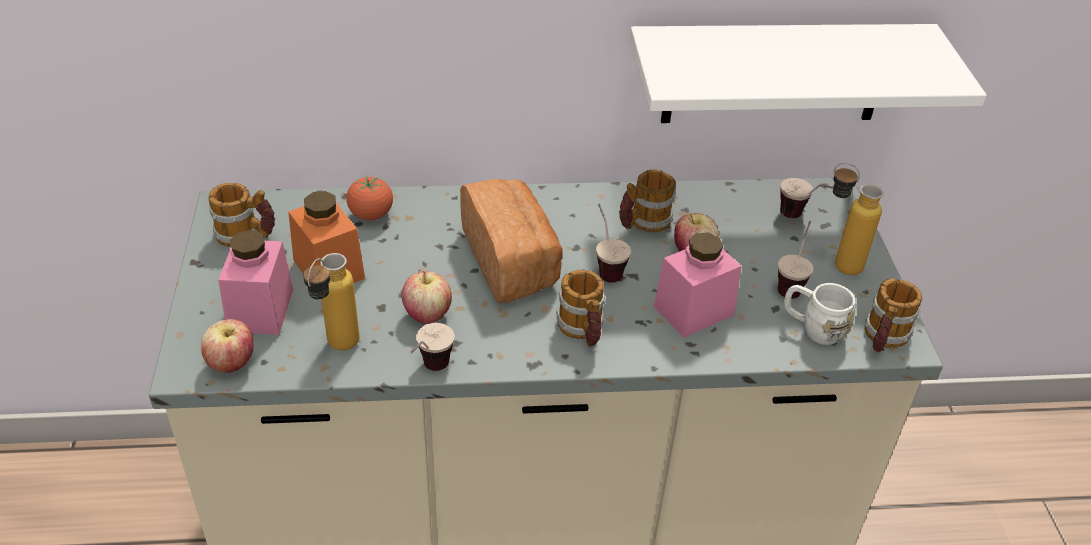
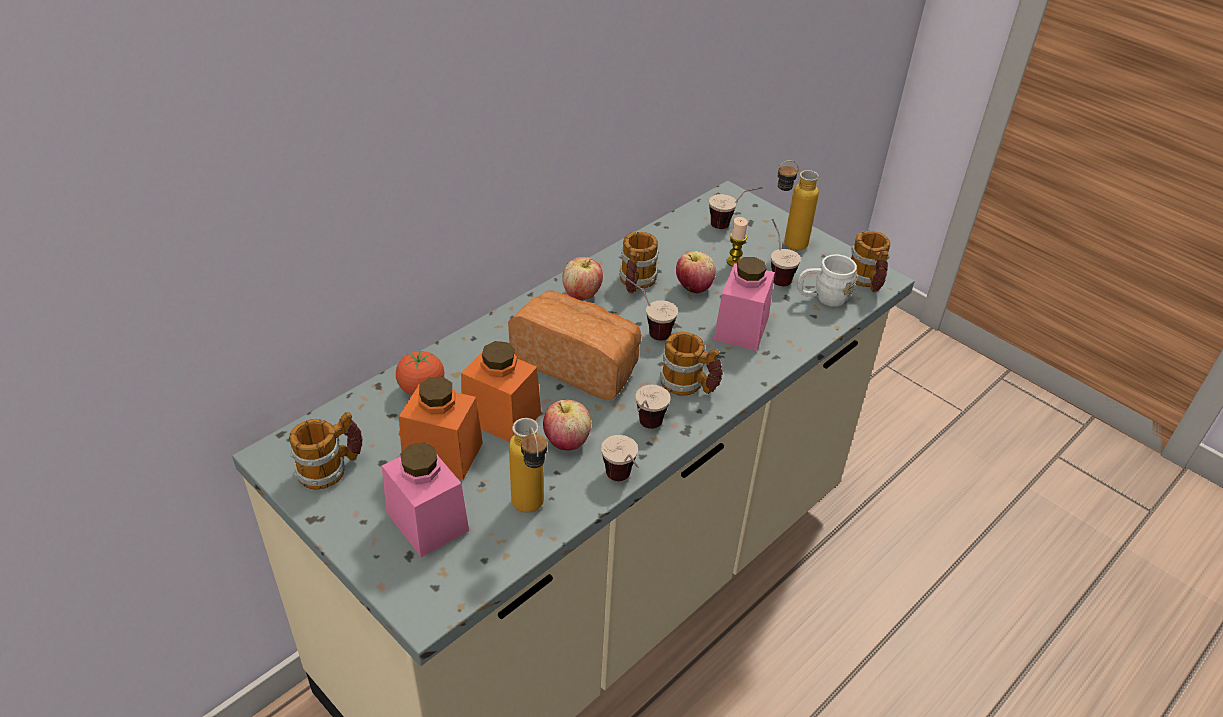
camera: 40 degrees left, 0 degrees up
(232, 363) = (459, 579): apple -> apple (582, 294)
(402, 267) = (501, 417): none -> orange jar
(500, 344) = (646, 430): none -> cup
(762, 251) = (734, 262): none -> candle
(775, 73) = (670, 116): white shelf -> none

